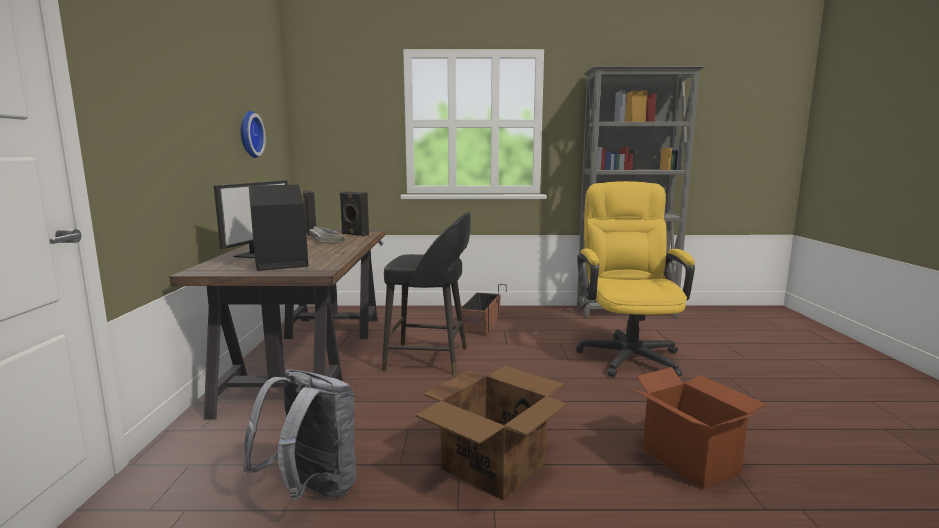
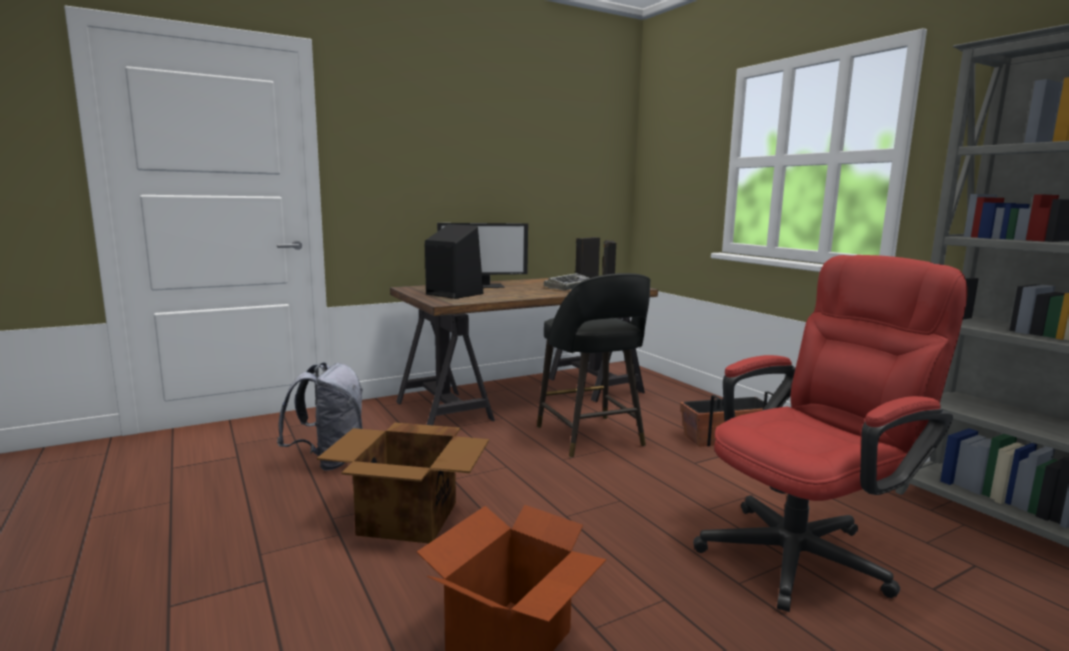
camera: 60 degrees right, 0 degrees up
(248, 134) = (546, 180): wall clock -> none
(627, 353) = (806, 551): yellow office chair -> red office chair

